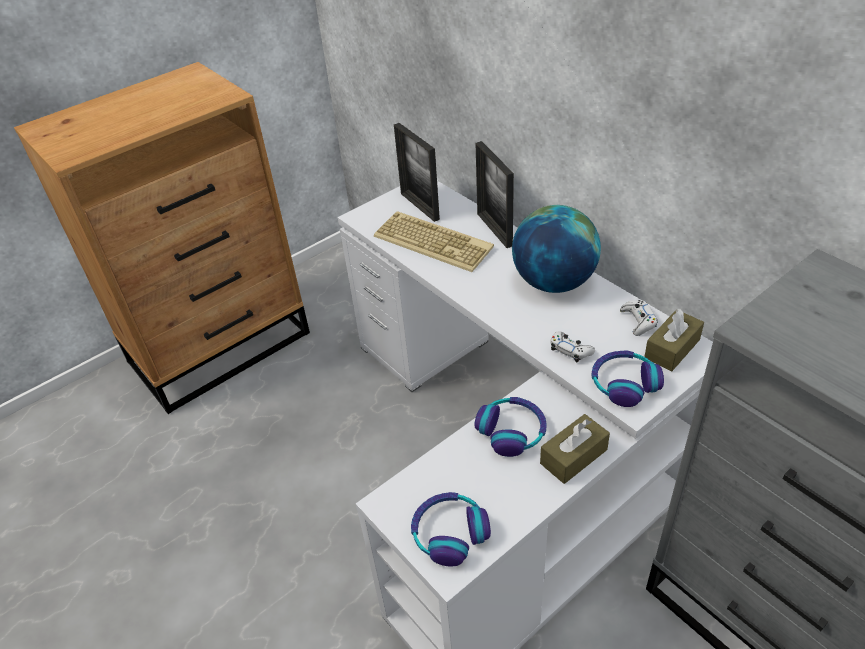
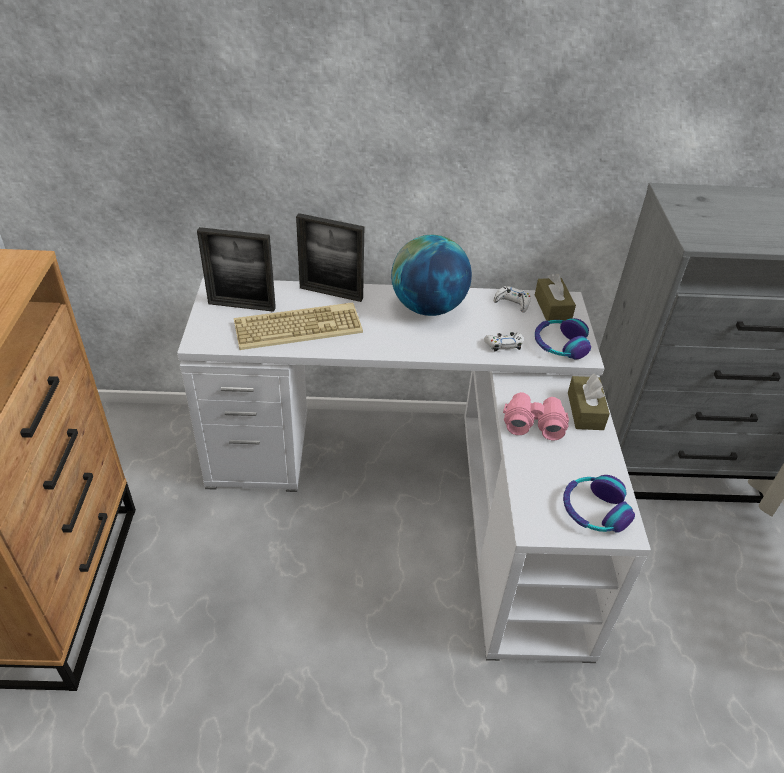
camera: 55 degrees left, 0 degrees up
(512, 431) = (533, 422): headphones -> pink binoculars

